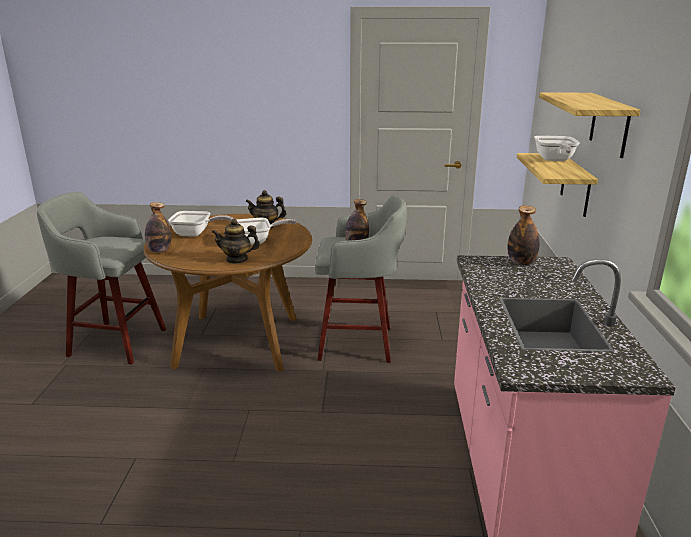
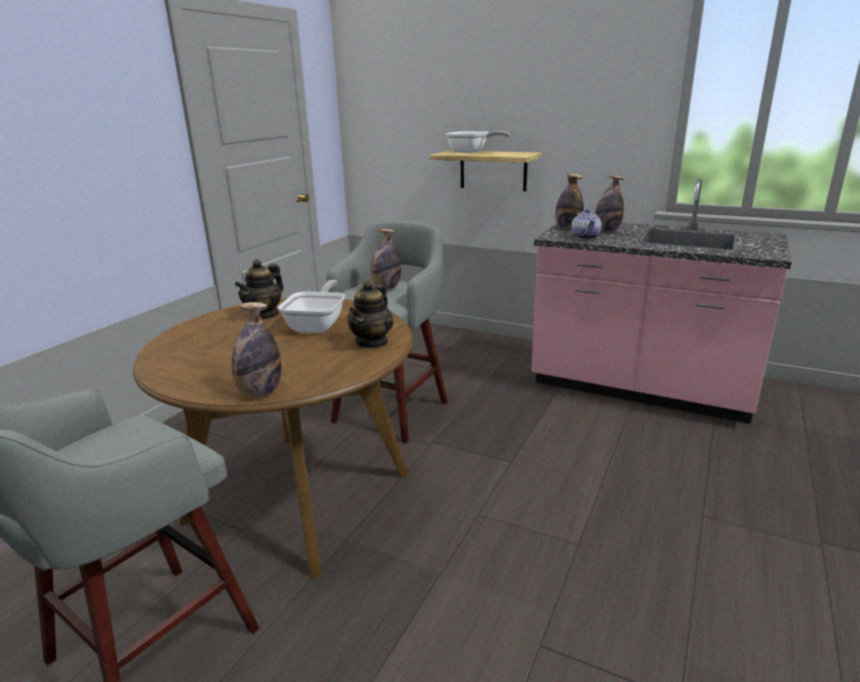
camera: 65 degrees left, 0 degrees up
(196, 234) = (221, 359): frying pan -> none
(491, 273) = (585, 237): none -> teapot
(530, 280) = (606, 231): none -> bottle
(609, 124) = (548, 102): shelf -> none

